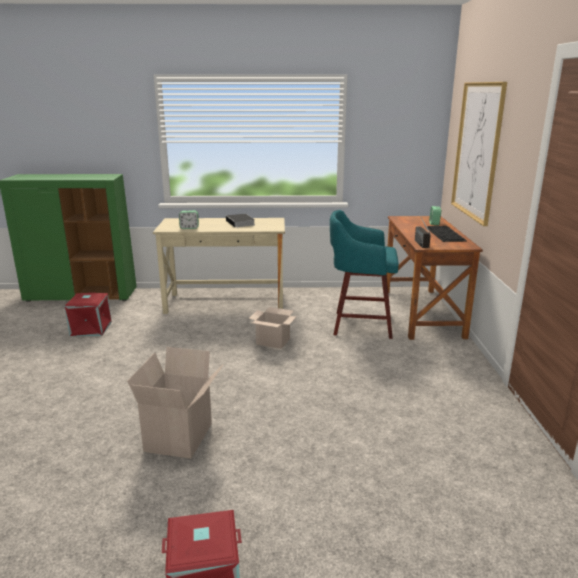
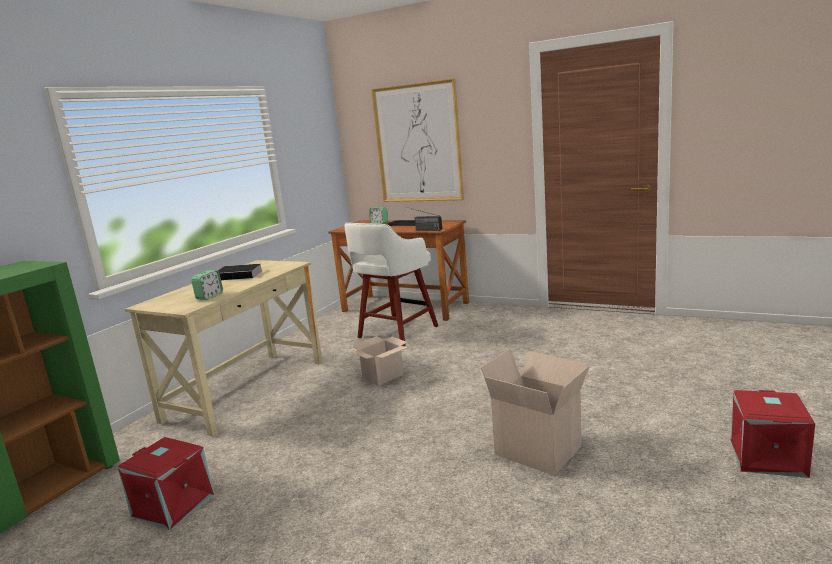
camera: 60 degrees left, 5 degrees down
(360, 324) = (396, 333): turquoise stool -> white stool

